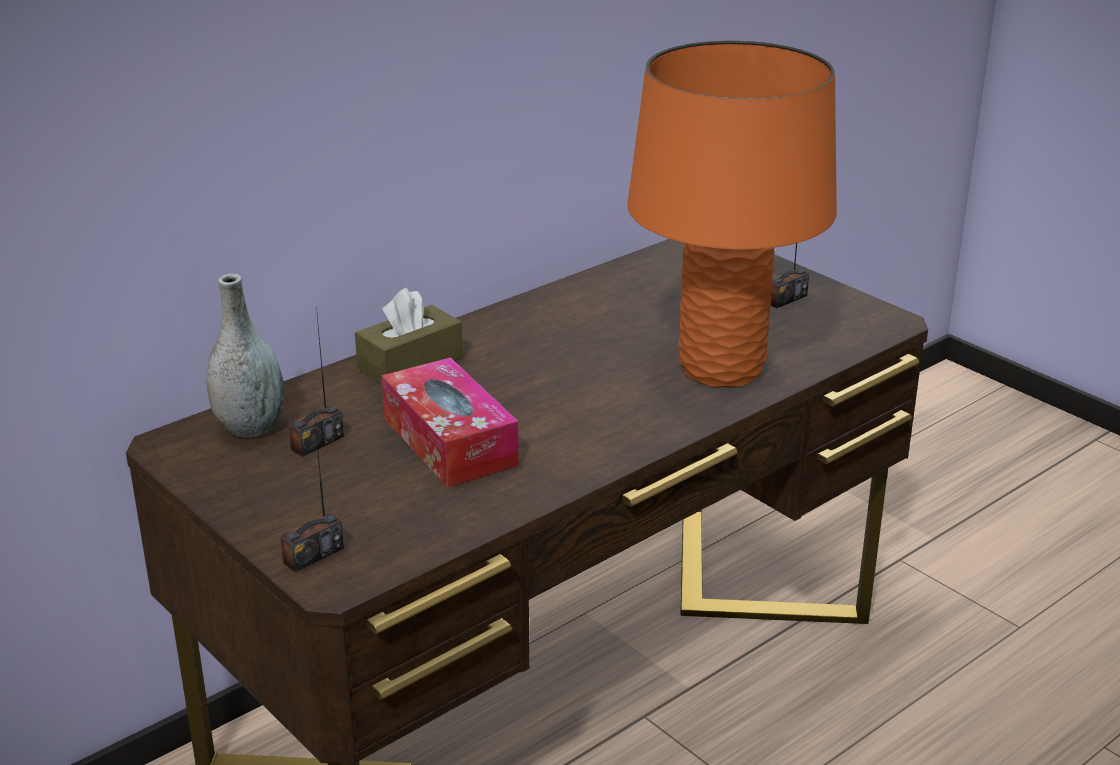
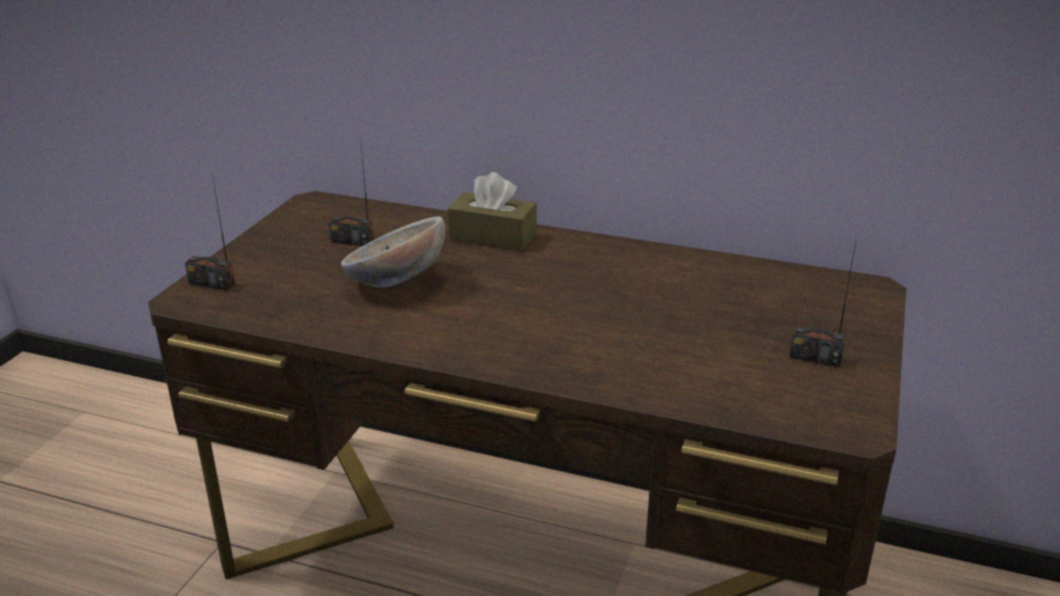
camera: 60 degrees right, 0 degrees up
(250, 427) = (353, 216): grey vase -> none
(449, 441) = (395, 282): tissue box -> bowl
(720, 369) = (631, 360): orange table lamp -> none

